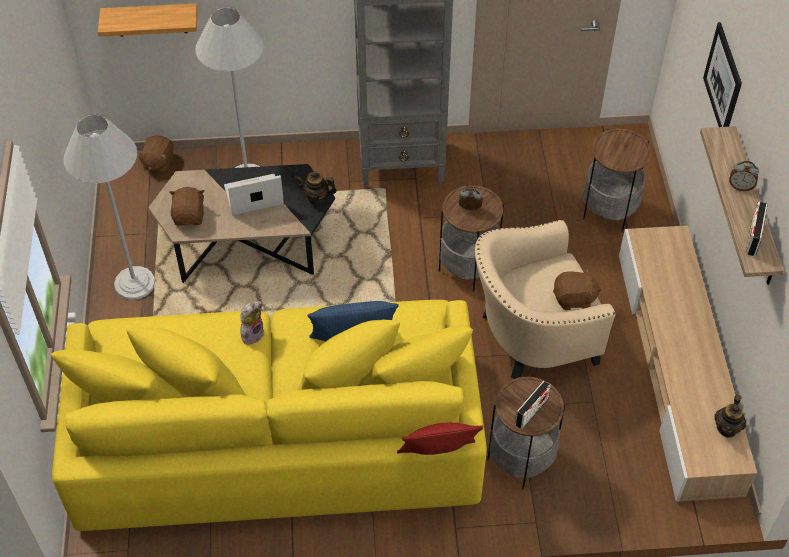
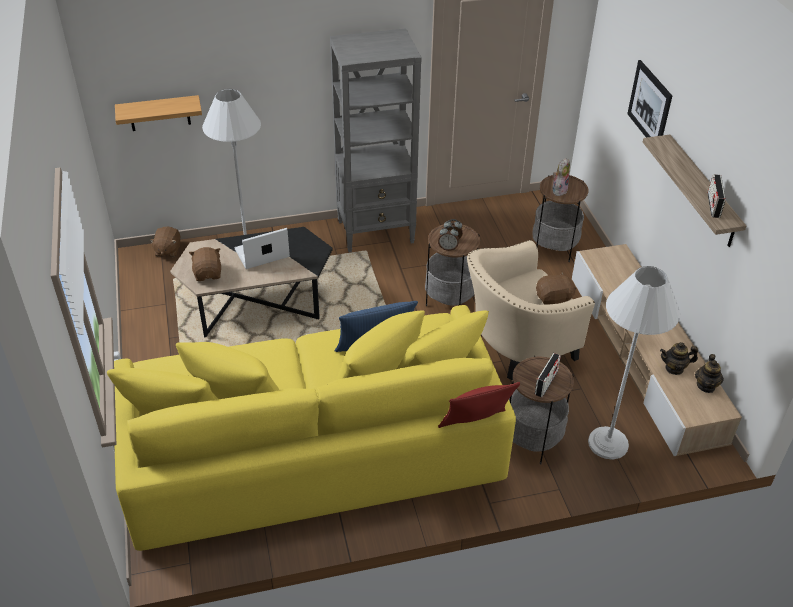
camera: 10 degrees left, 10 degrees down
(134, 283) = (161, 343): white floor lamp -> white floor lamp (608, 443)
(252, 334) = (282, 354): plush toy -> plush toy (559, 190)
(316, 197) = (316, 249): teapot -> teapot (674, 368)
(740, 187) = (689, 173): alarm clock -> alarm clock (448, 248)

